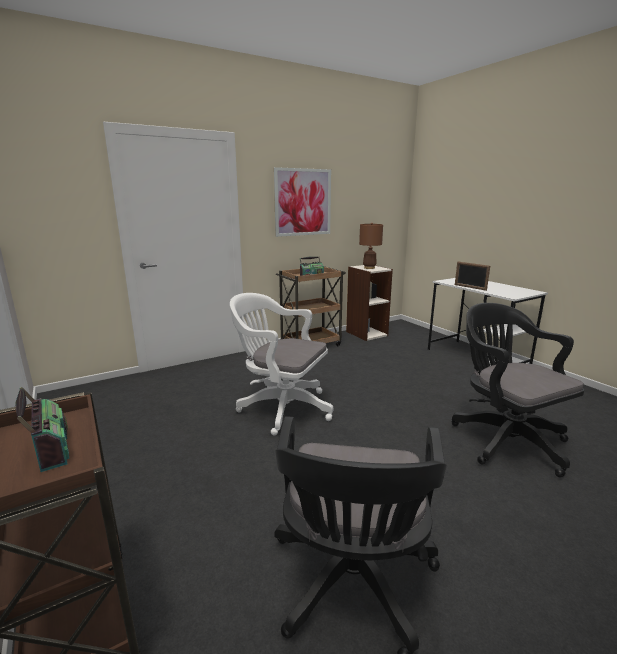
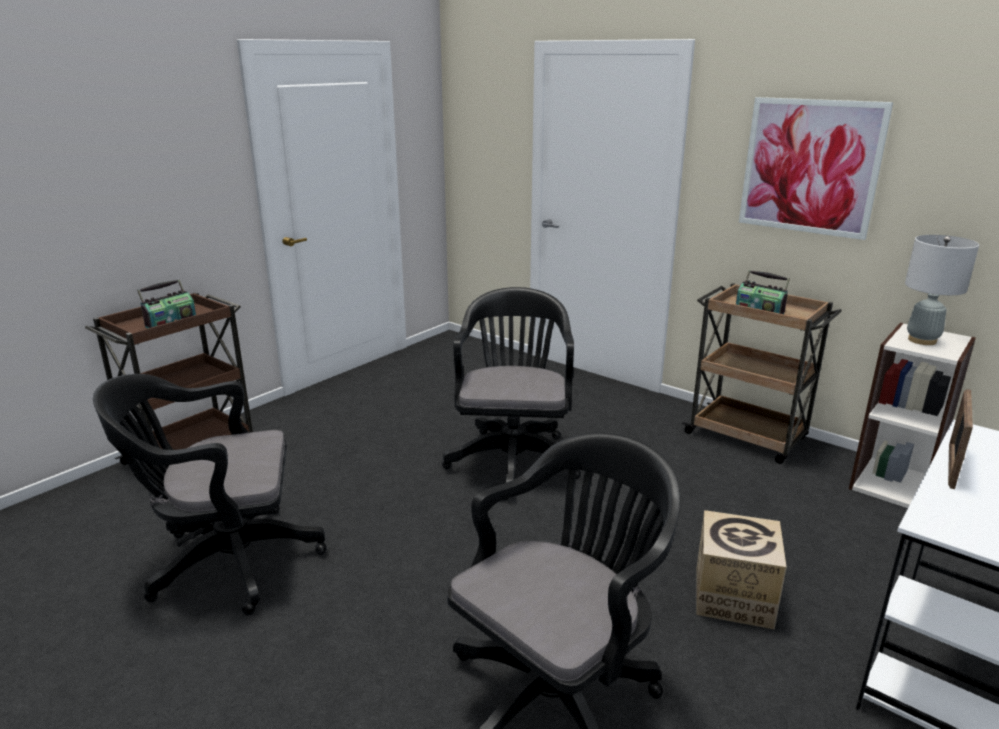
camera: 70 degrees right, 5 degrees up
(281, 407) = (513, 458): white office chair -> black office chair
(369, 268) = (922, 340): brown table lamp -> grey table lamp
(435, 382) = (733, 597): none -> cardboard box

